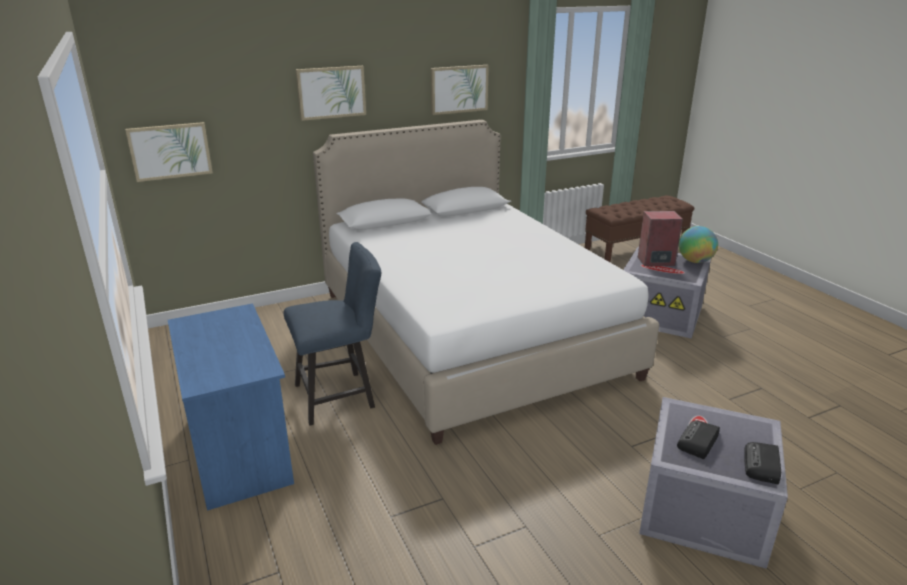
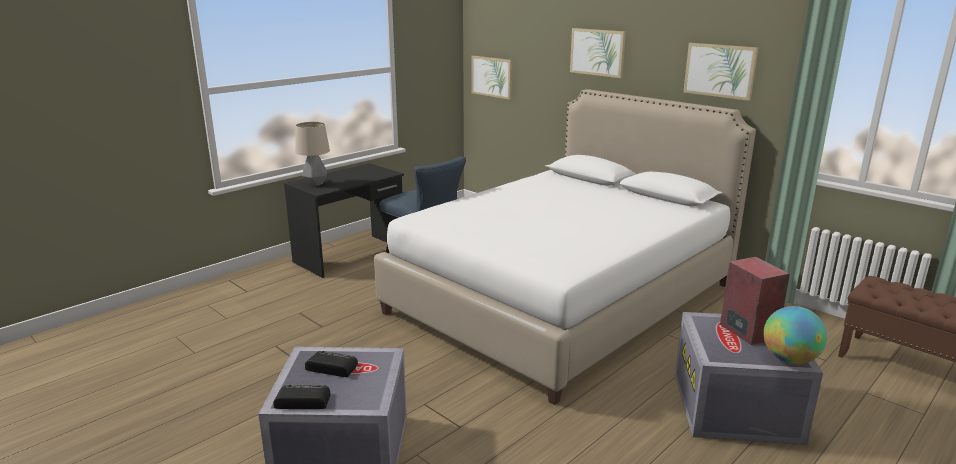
camera: 70 degrees right, 5 degrees down
(223, 370) = (315, 184): none -> table lamp
(240, 448) = (351, 255): blue desk -> black desk

